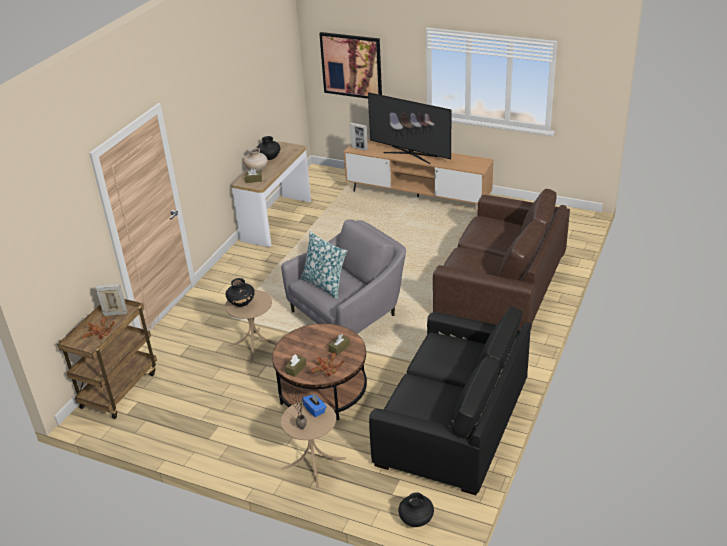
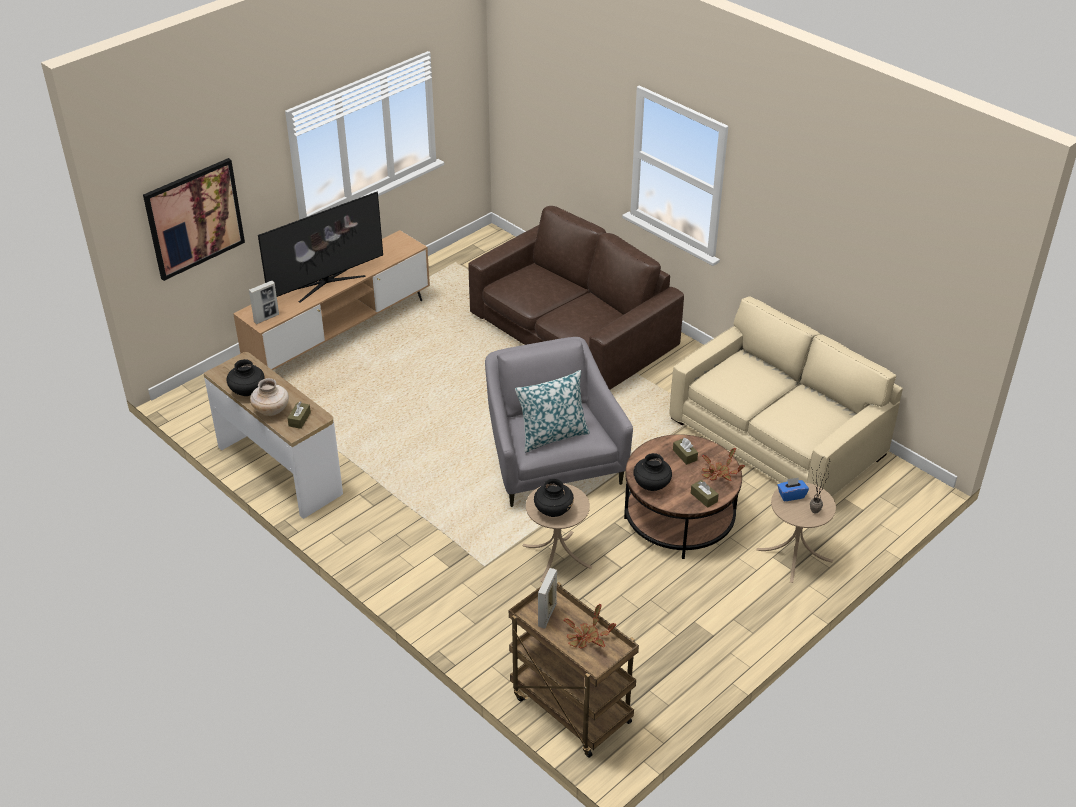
camera: 70 degrees left, 5 degrees up
(416, 520) = (903, 503): black vase -> black vase (652, 485)
(454, 421) = (778, 436): black sofa -> beige sofa

